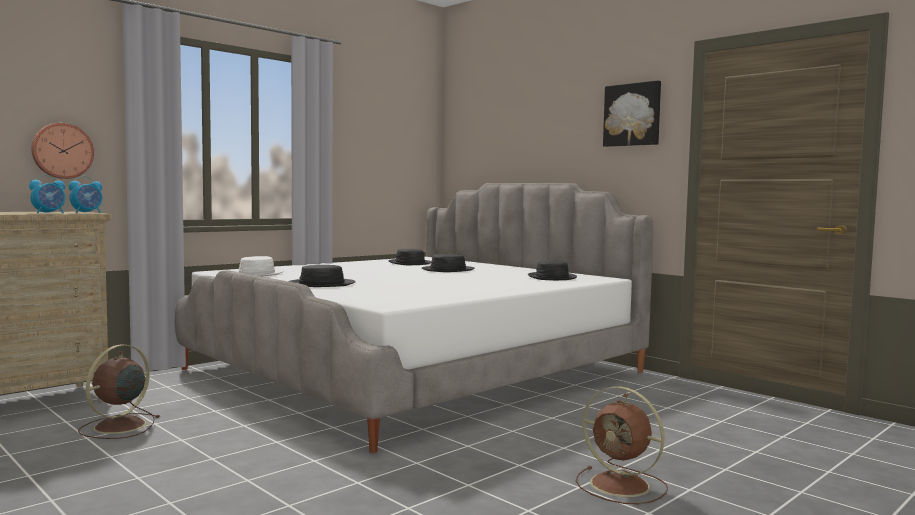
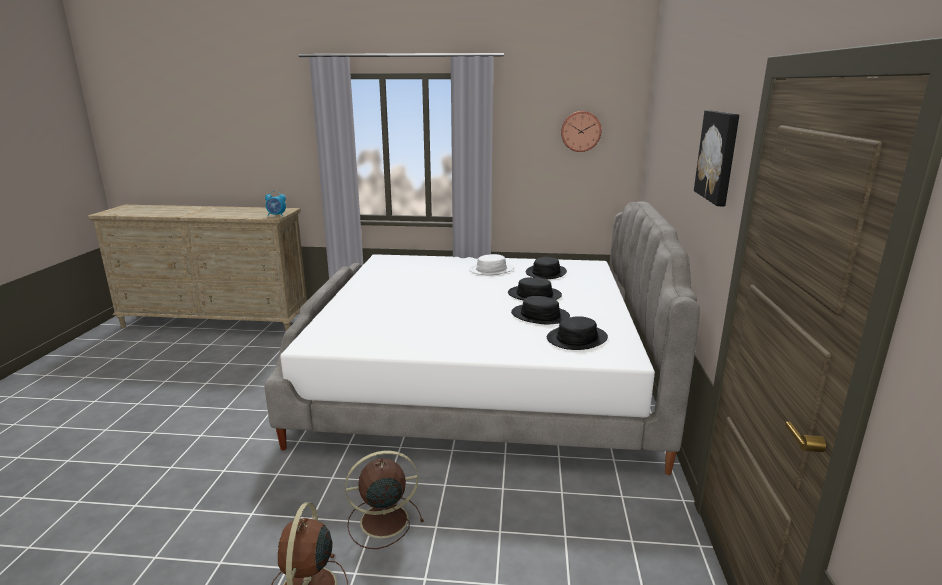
camera: 50 degrees right, 15 degrees up
(49, 213) = (252, 216): alarm clock -> none
(62, 151) = (288, 167): wall clock -> wall clock (580, 131)
(118, 427) = (250, 360): brown fan -> brown fan (382, 521)
(257, 274) = (390, 267): white hat -> white hat (491, 269)
(321, 284) = (375, 296): black hat -> black hat (540, 315)

